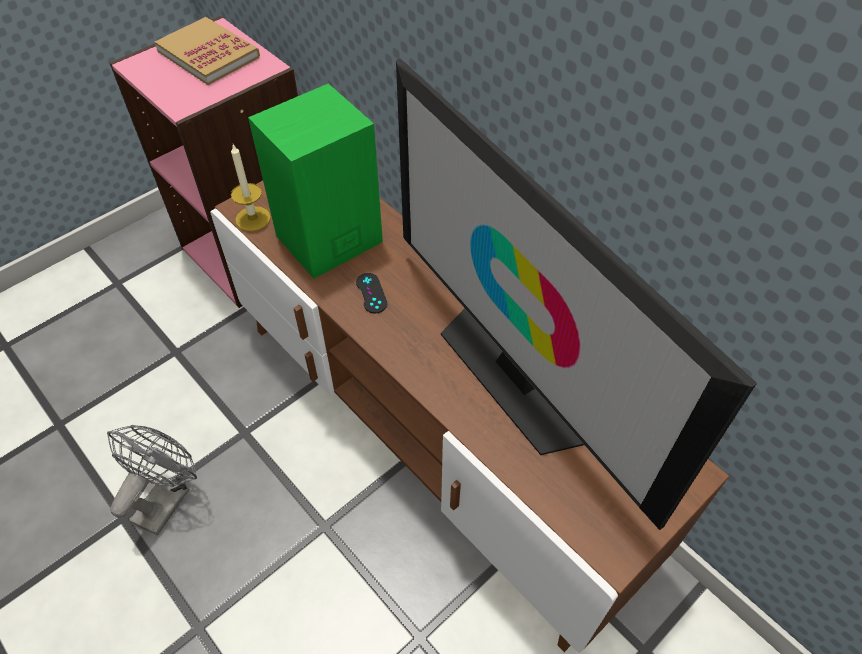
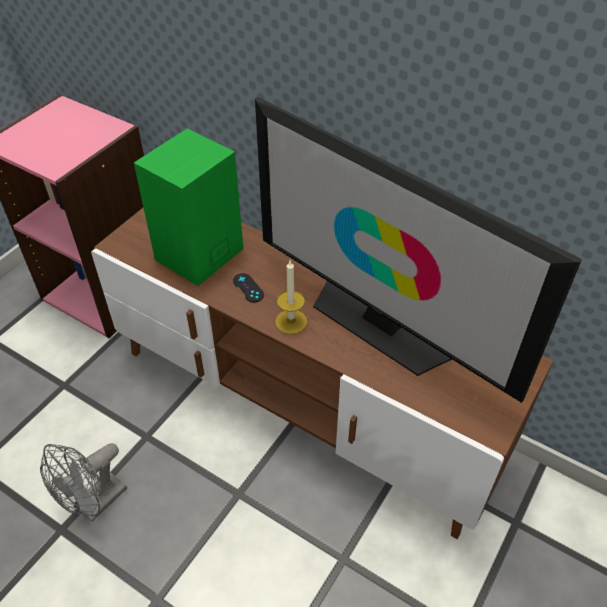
camera: 15 degrees left, 5 degrees down
(166, 498) = (95, 504): grey fan -> grey fan turned 150 degrees counterclockwise
(208, 54) = (62, 125): book -> none
(253, 218) = (130, 250): candle -> candle (291, 321)

